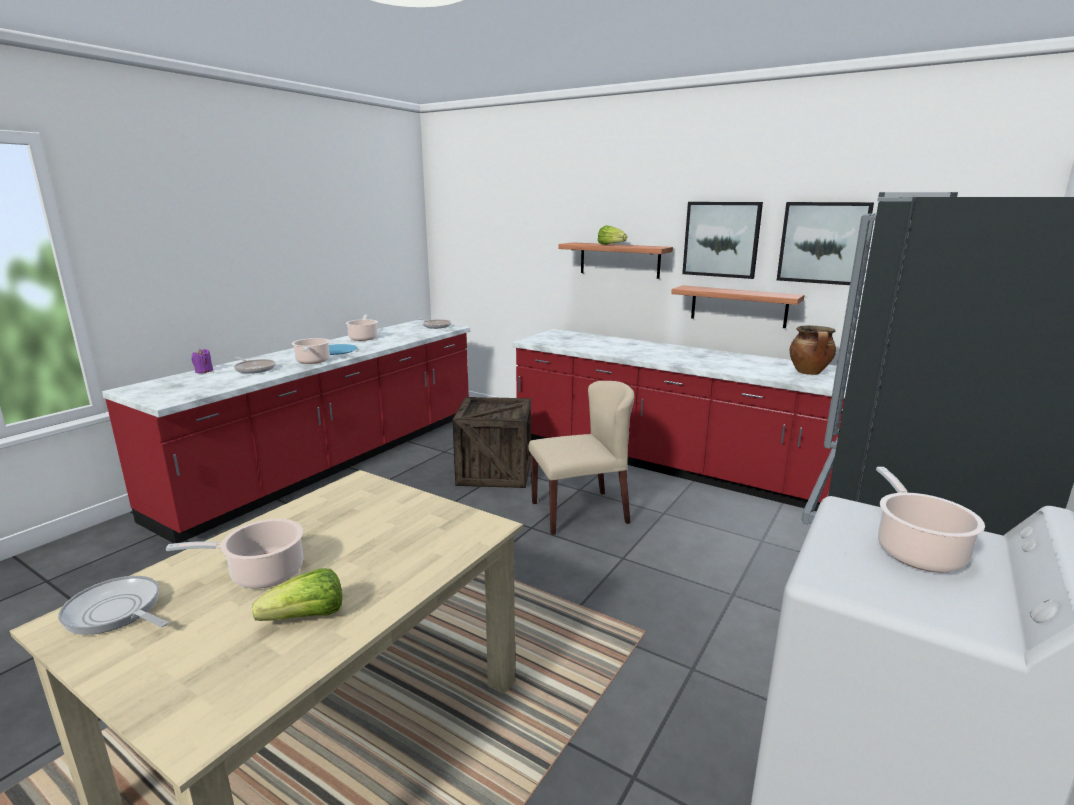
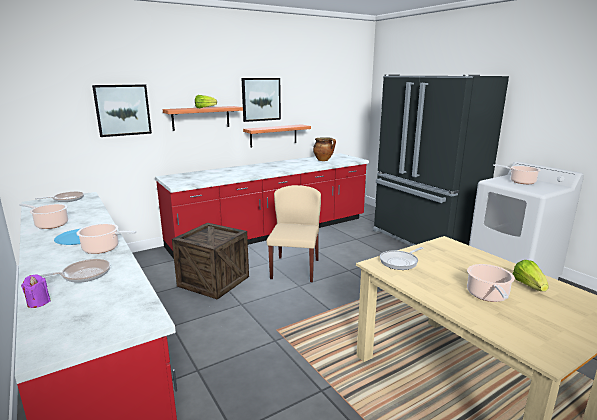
camera: 65 degrees left, 0 degrees up
(116, 612) = (532, 339): frying pan -> frying pan (400, 262)
(823, 243) = (306, 97): picture -> picture (122, 110)

